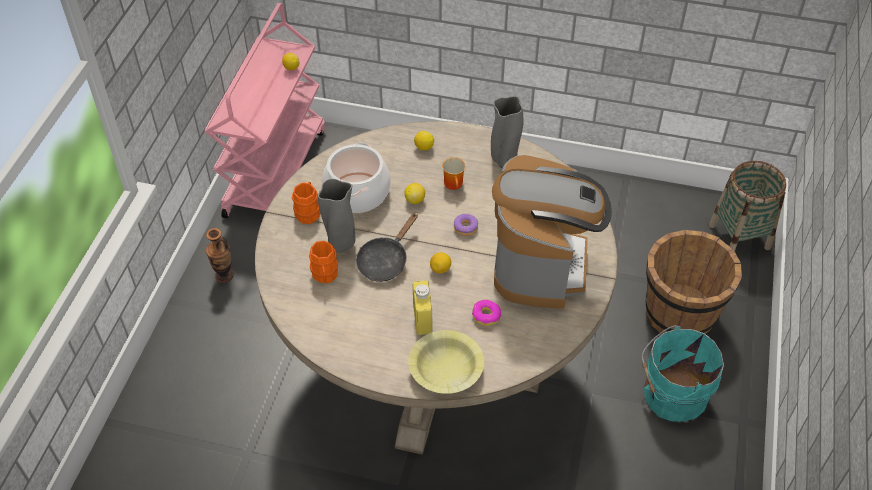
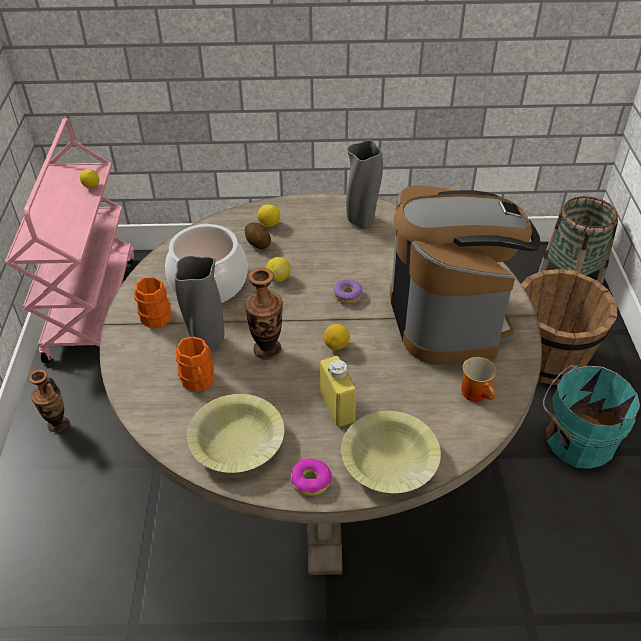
camera: 15 degrees left, 5 degrees down
(339, 329) = (237, 442): none -> yellow bowl
(385, 261) = (267, 350): black frying pan -> vase
(408, 164) = (257, 243): none -> potato
(455, 184) = (318, 254): mug -> mug (477, 393)
(486, 316) = (411, 386): donut -> donut (311, 481)

